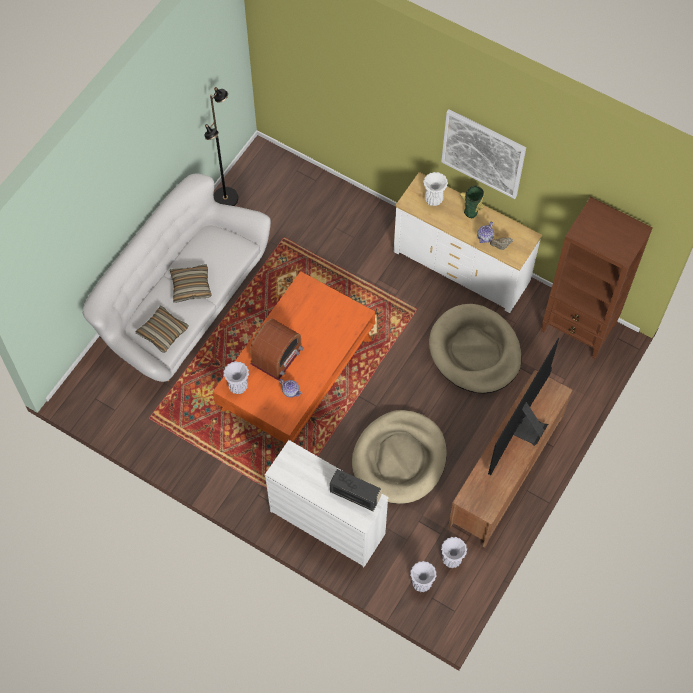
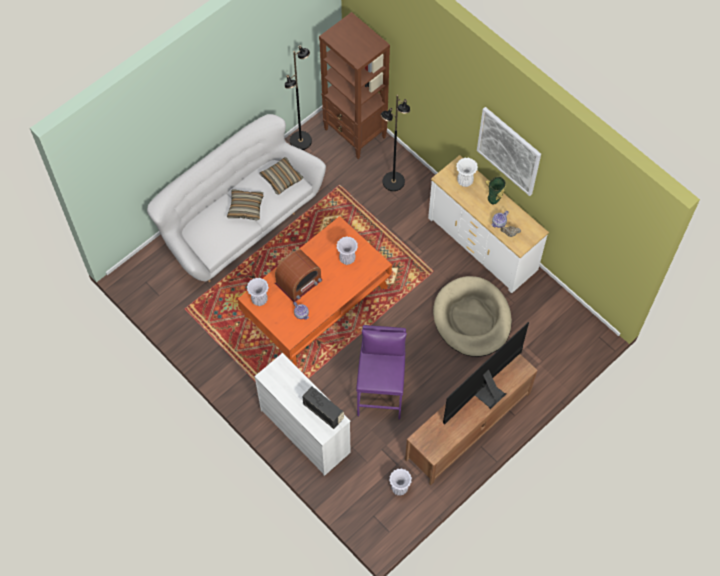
camera: 15 degrees right, 0 degrees up
(163, 332) = (211, 240): pillow -> pillow (281, 178)
(343, 221) = (393, 182): none -> black floor lamp
(399, 459) = (381, 393): beige dog bed -> purple stool
(421, 584) = (368, 502): white vase -> white vase (347, 259)
(579, 328) = (568, 320): brown bookcase -> brown bookcase (355, 133)

